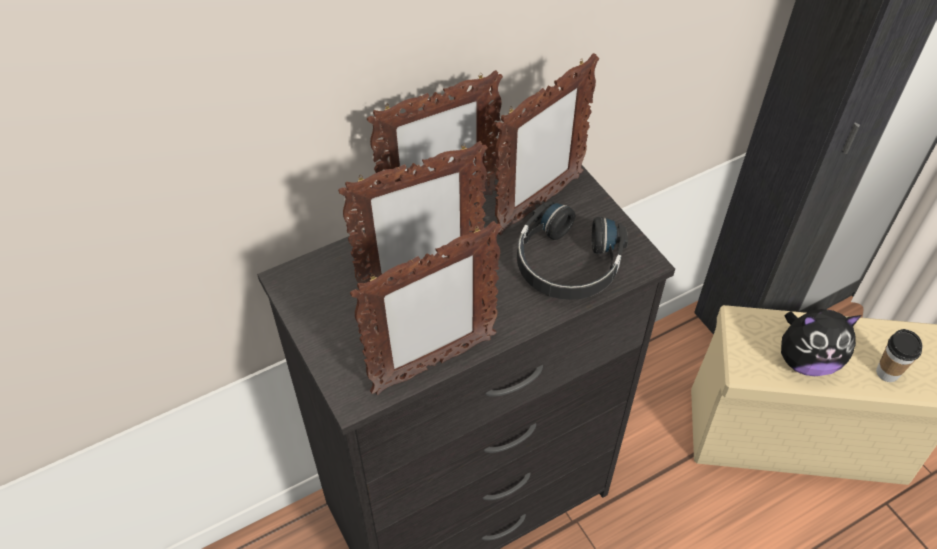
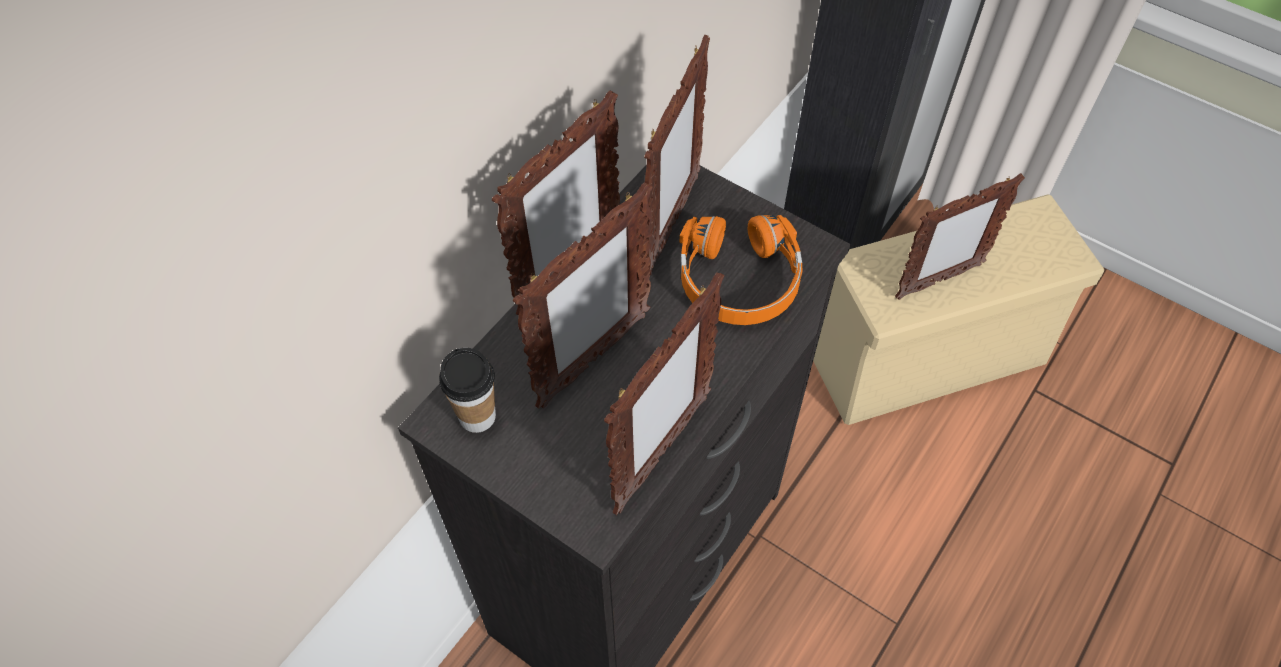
camera: 25 degrees left, 5 degrees up
(567, 264) = (739, 280): black headphones -> orange headphones
(806, 360) = (938, 281): plush toy -> picture frame
(887, 372) = (1016, 264): cup -> cup (477, 416)

